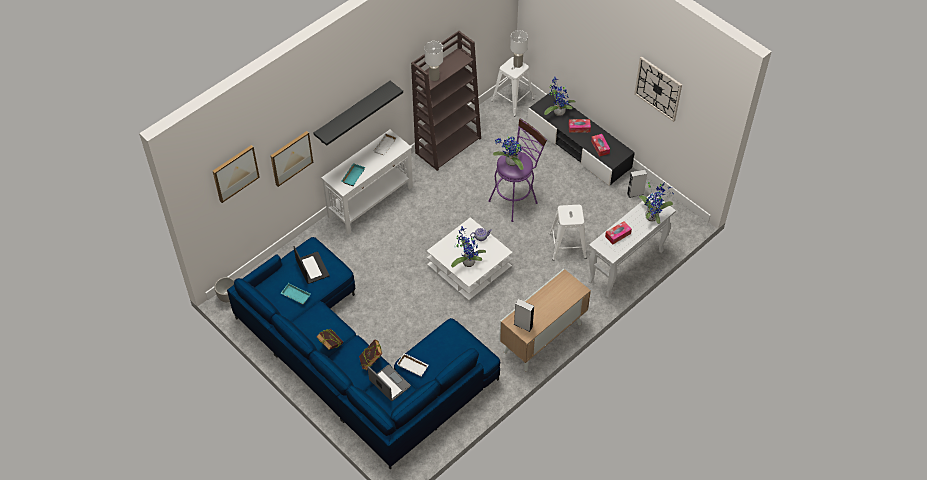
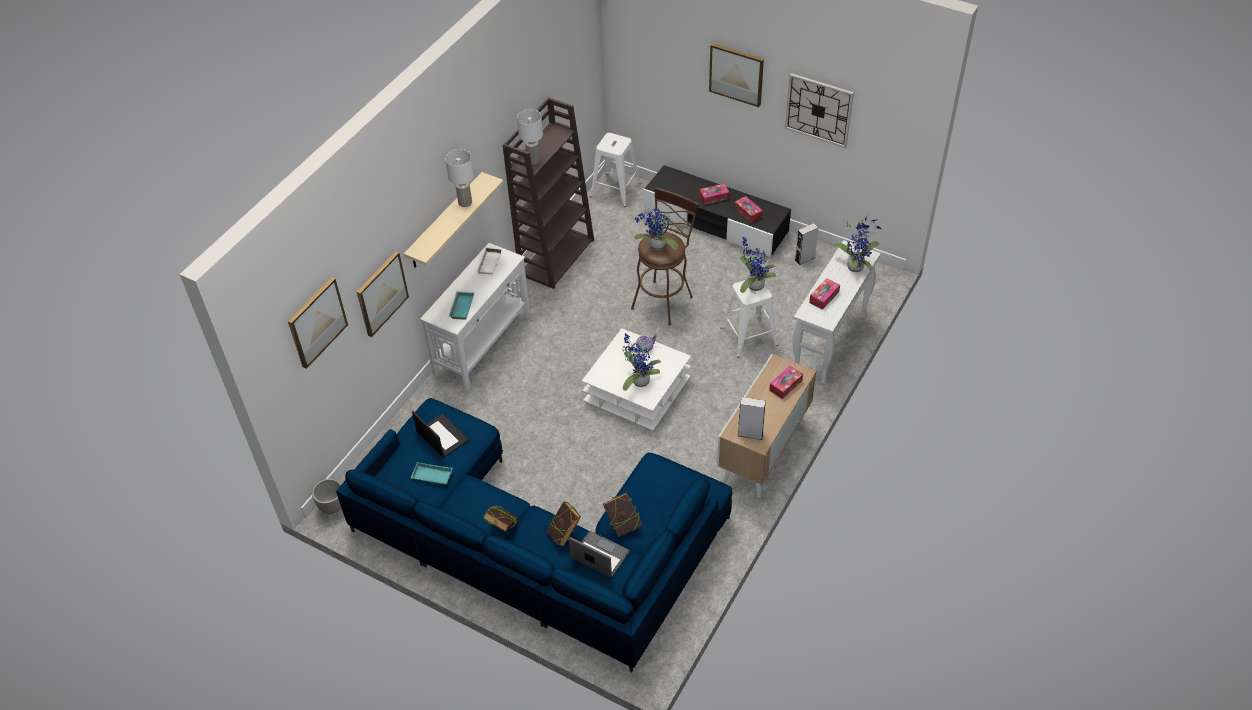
camera: 15 degrees left, 5 degrees down
(353, 113) = (445, 221): black shelf -> beige shelf
(413, 366) = (623, 524): white tray -> book
(516, 199) = (664, 299): purple stool -> brown stool
(518, 64) = (617, 139): white table lamp -> white table lamp (465, 203)
(558, 111) = (681, 185): potted plant -> potted plant (753, 285)
(563, 295) = (785, 385): none -> tissue box
(605, 44) = (736, 74): none -> picture

